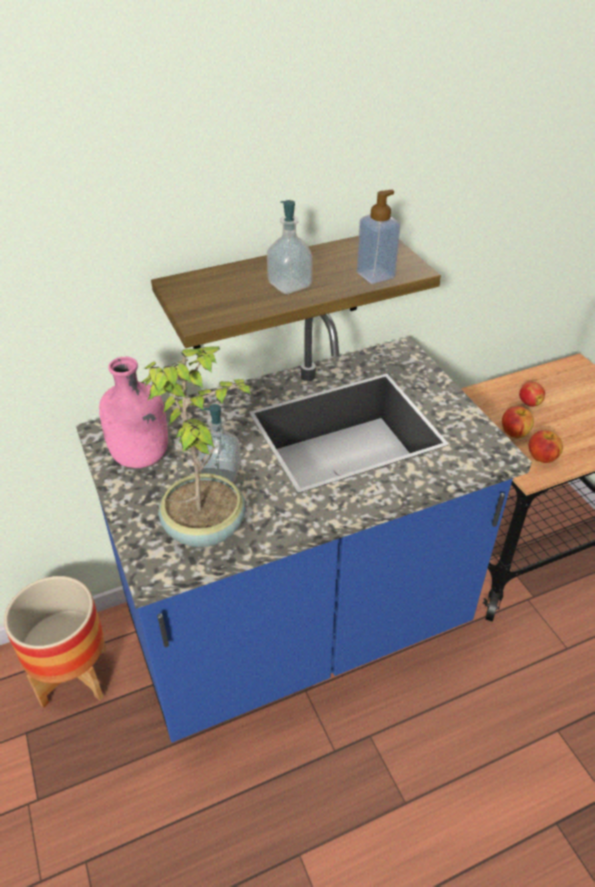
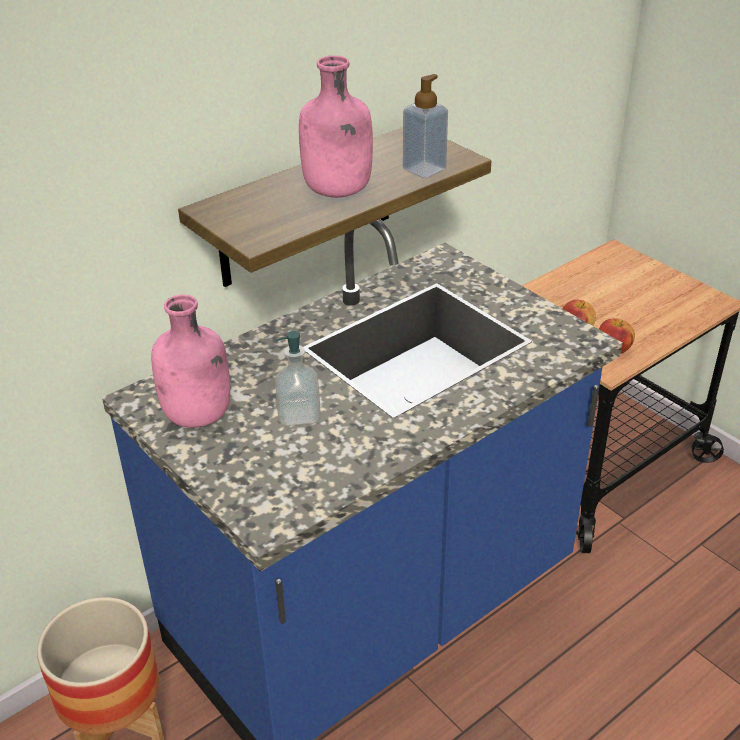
camera: 15 degrees left, 5 degrees down
(206, 526) = (307, 470): potted plant -> none
(289, 285) = (337, 192): soap dispenser -> pink bottle
(529, 402) = (579, 297): apple -> none

